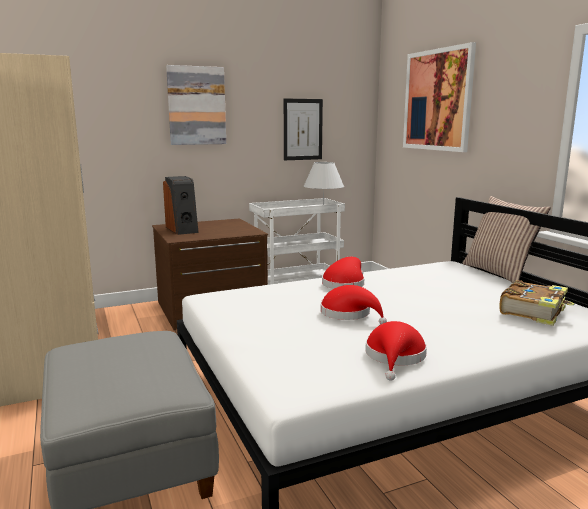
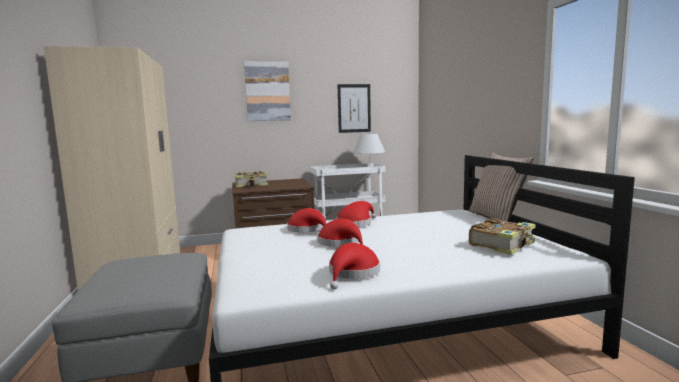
camera: 10 degrees right, 5 degrees down
(182, 229) = (251, 185): speaker -> book
(294, 295) = (308, 230): none -> red hat
(437, 100) = (456, 78): picture -> none

